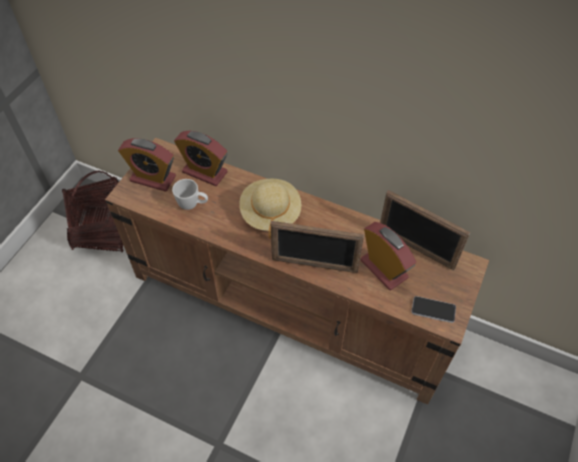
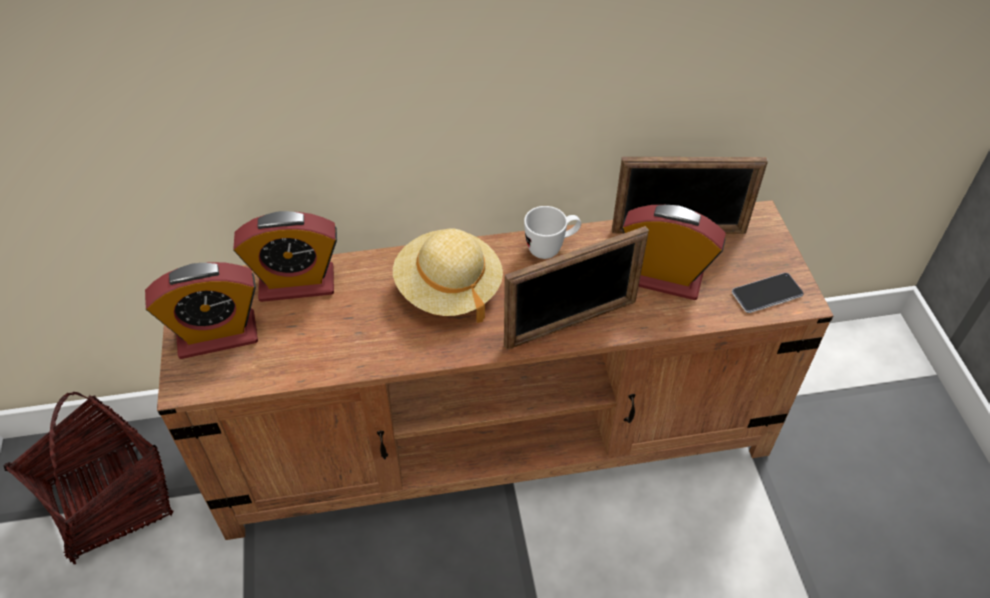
camera: 35 degrees left, 5 degrees down
(193, 205) = (319, 339): white mug -> white mug (551, 248)

